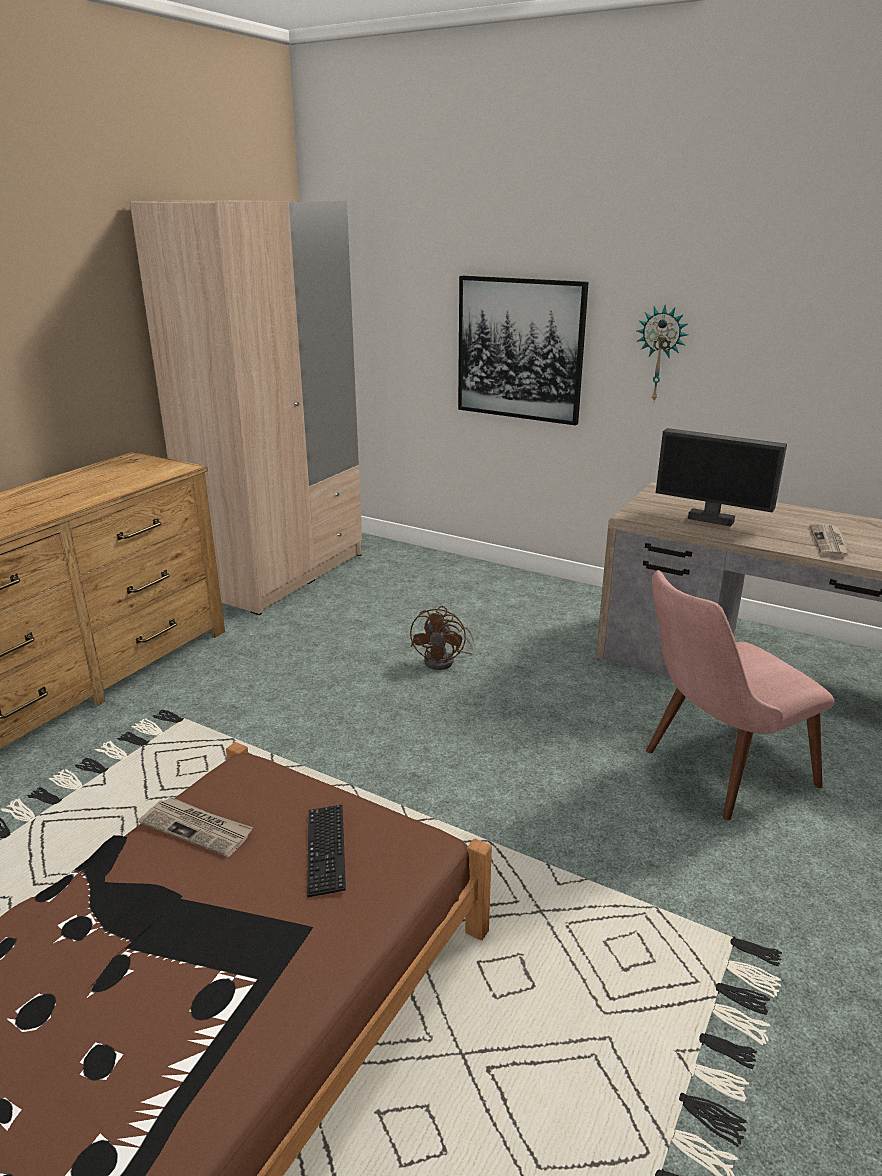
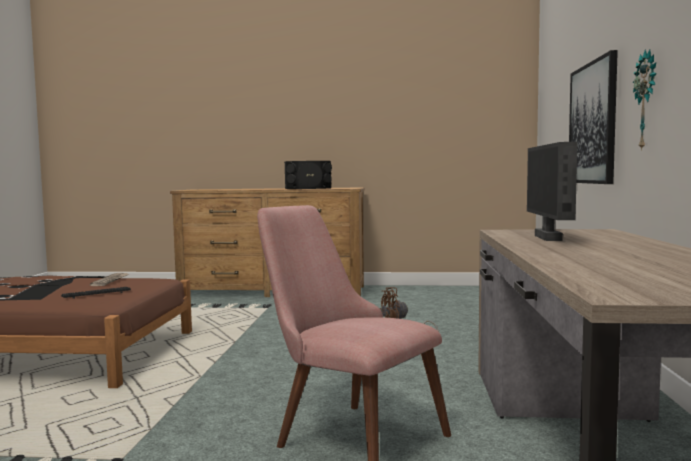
camera: 65 degrees right, 20 degrees down
(104, 486) = (308, 188): none -> black speaker
(280, 573) = (445, 292): beige wardrobe -> none
(829, 542) = (583, 255): newspaper -> none

